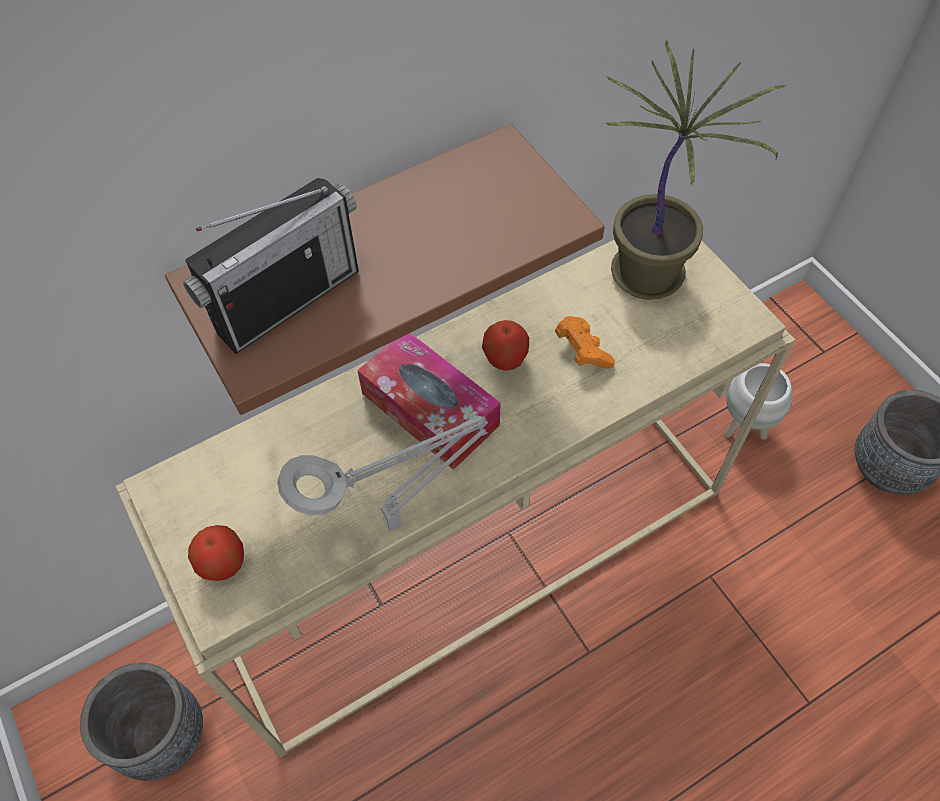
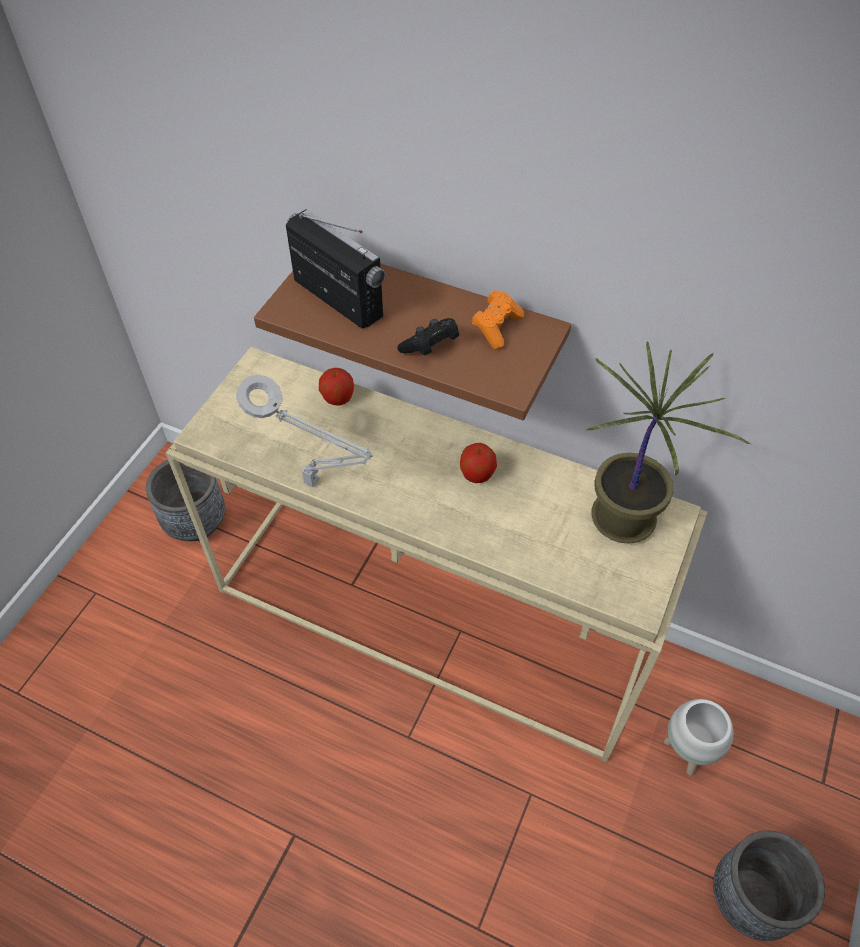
camera: 55 degrees right, 5 degrees down
(223, 563) = (230, 419): apple -> apple (338, 398)
(287, 300) = (338, 298): radio -> radio turned 150 degrees counterclockwise
(430, 409) = (405, 456): tissue box -> none
(446, 255) = (430, 347): none -> black game controller
(582, 350) = (520, 513): orange game controller -> orange game controller (496, 327)

